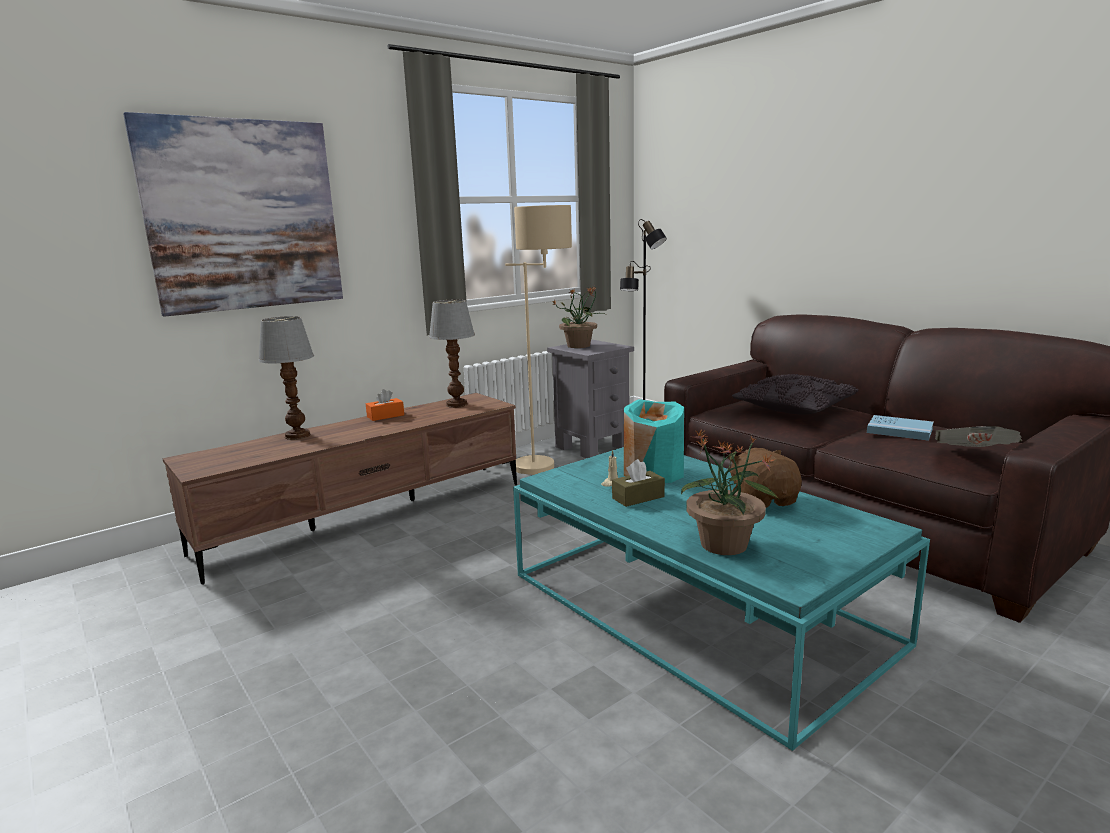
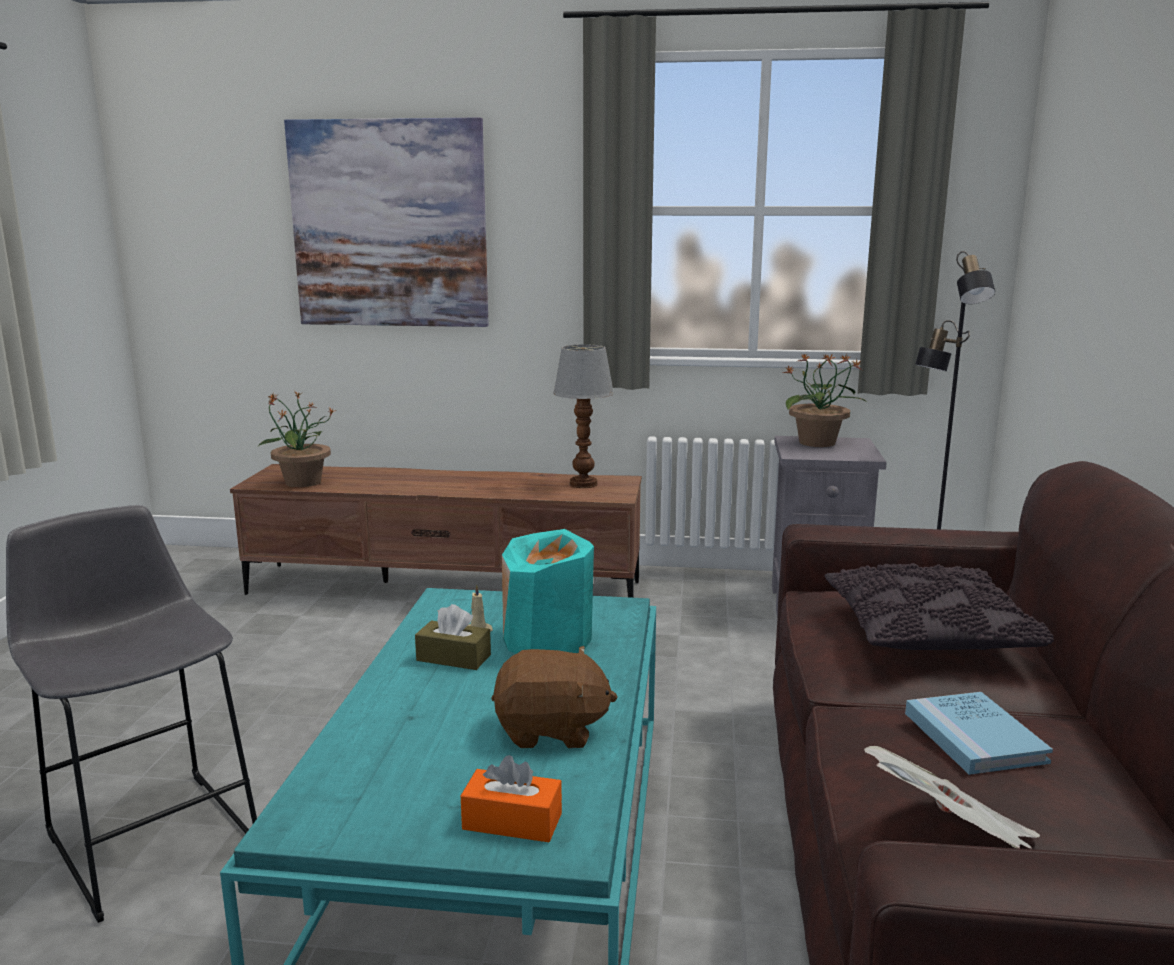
camera: 45 degrees right, 0 degrees up
(297, 435) = (387, 473): table lamp -> none
(385, 416) = (494, 476): orange tissue box -> orange tissue box (512, 821)
(508, 727) = (151, 834): none -> grey stool
(545, 468) = (704, 607): beige floor lamp -> none
(724, 545) = (366, 749): potted plant -> potted plant (302, 482)
(763, 500) = (551, 730): brown plush toy -> brown plush toy turned 60 degrees clockwise

